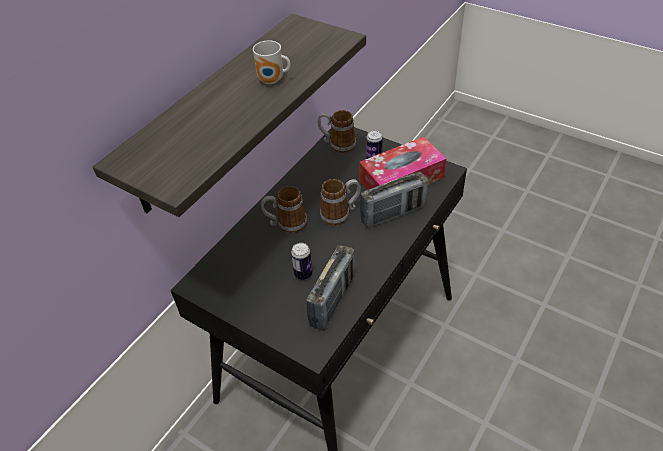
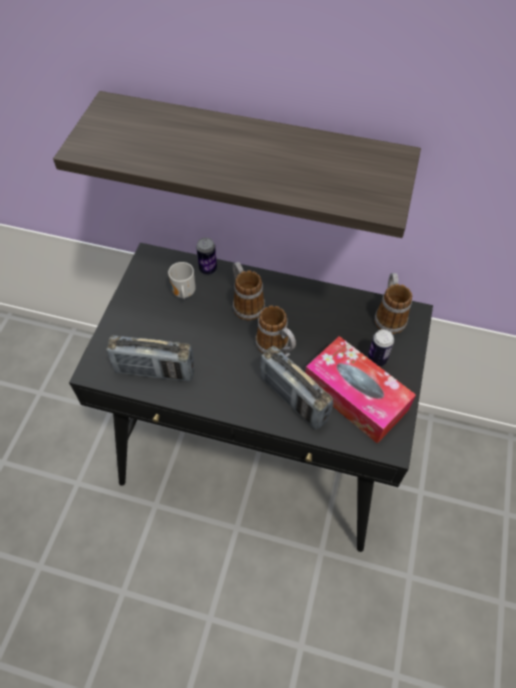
camera: 70 degrees right, 10 degrees up
(273, 81) = (268, 168): mug -> mug (183, 294)
(303, 274) = (182, 337): can -> can (208, 269)

